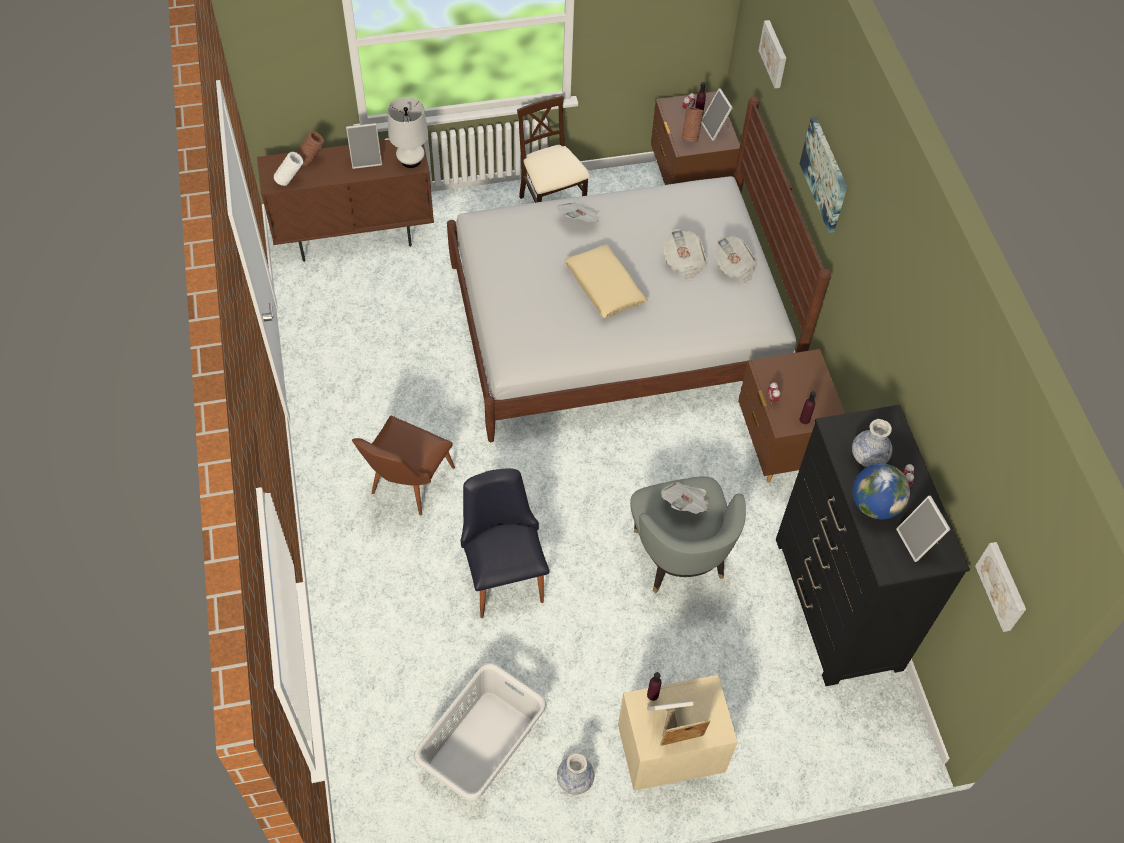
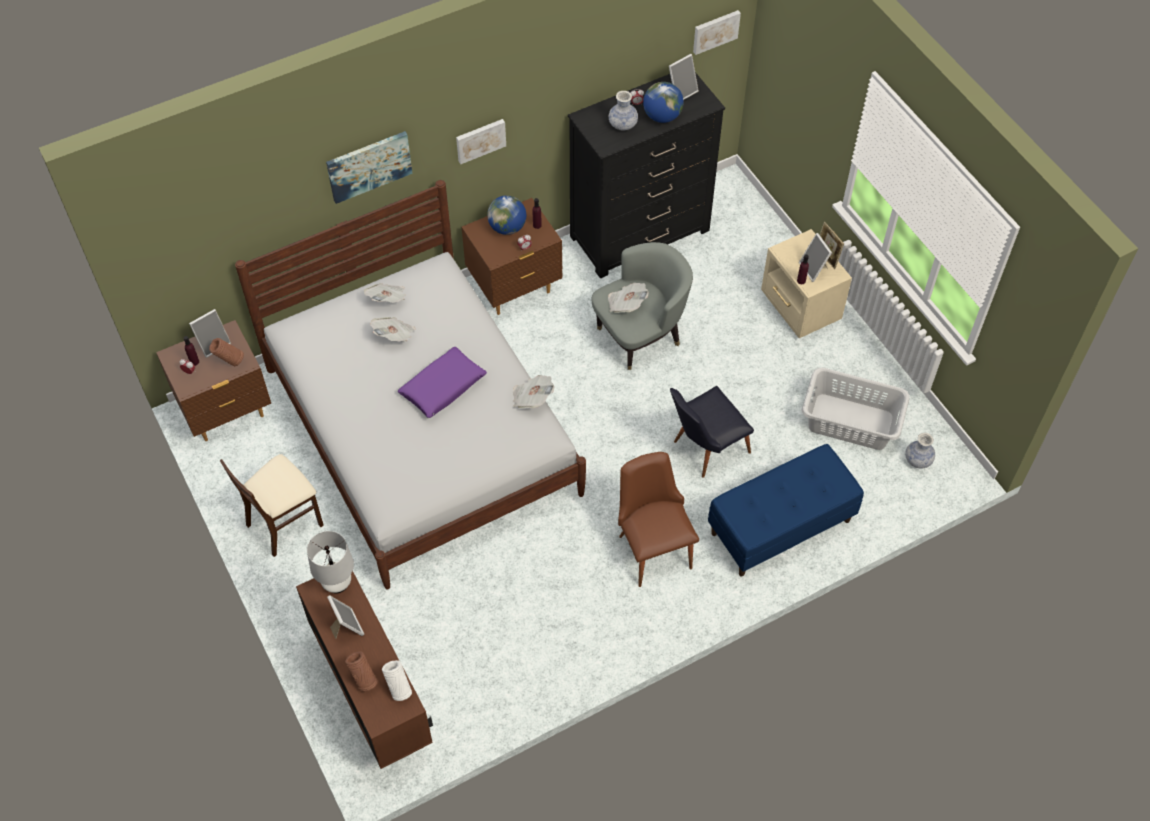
camera: 105 degrees left, 0 degrees up
(375, 613) = (780, 527): none -> blue bench
(406, 485) = (652, 545): brown chair -> brown chair turned 120 degrees counterclockwise
(575, 779) = (847, 359): vase -> vase (918, 460)
(580, 220) = (365, 426): newspaper -> newspaper (532, 398)
(604, 287) = (443, 387): beige pillow -> purple pillow
(774, 53) = (224, 220): picture -> picture (480, 140)
(807, 390) = (507, 227): none -> globe

